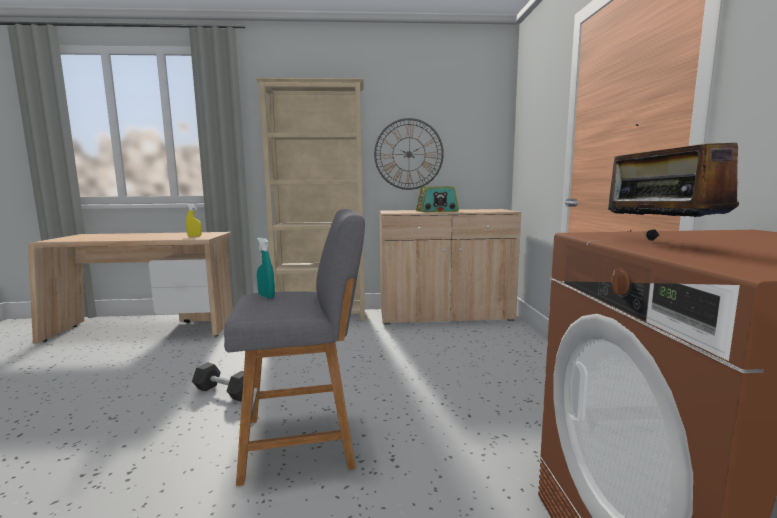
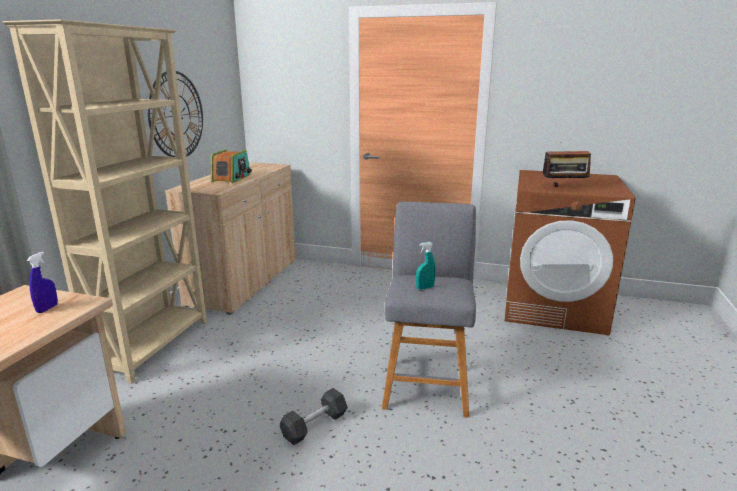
camera: 70 degrees left, 10 degrees up
(194, 236) = (47, 309): yellow spray bottle -> blue spray bottle

